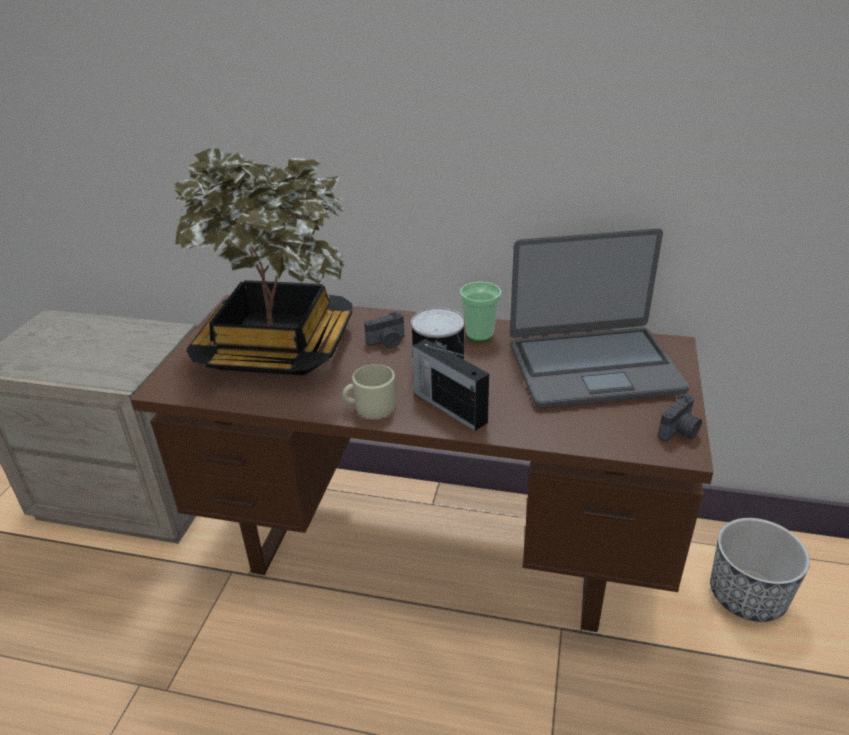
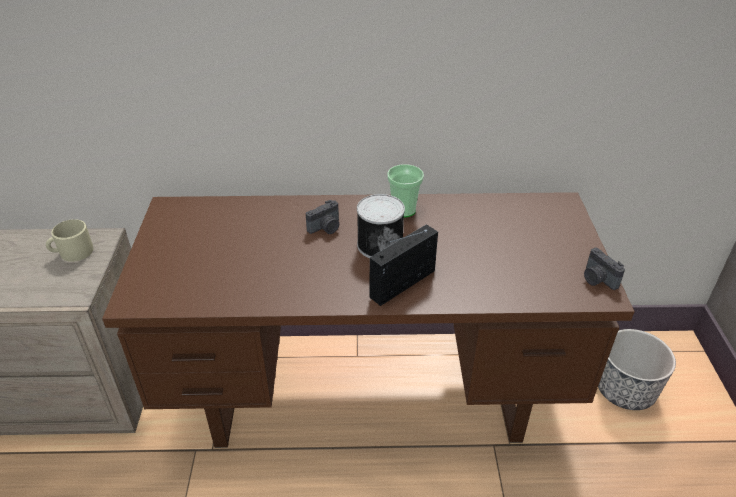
camera: 15 degrees left, 5 degrees up
(276, 350) = (225, 248): potted plant -> none
(370, 406) = (335, 293): beige mug -> beige mug (72, 252)
(449, 406) = (404, 283): radio -> radio turned 105 degrees clockwise
(593, 367) = (509, 230): laptop -> none
(680, 432) = (597, 279): camera -> camera turned 120 degrees clockwise

